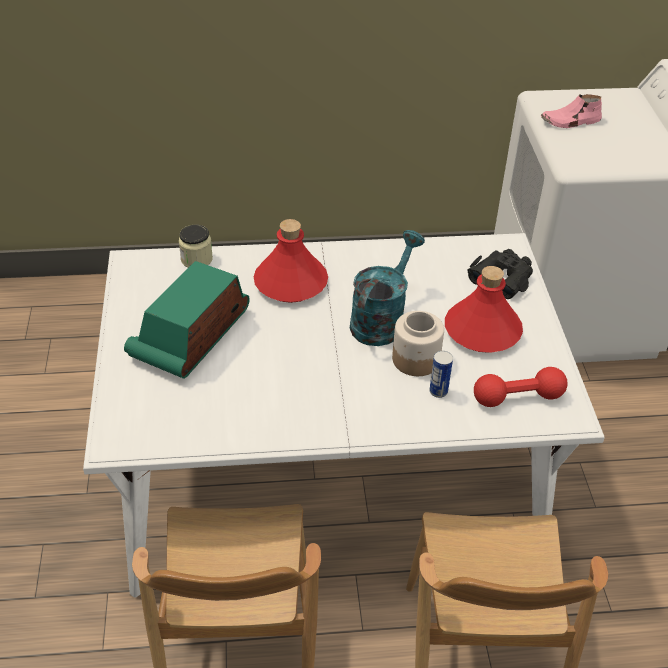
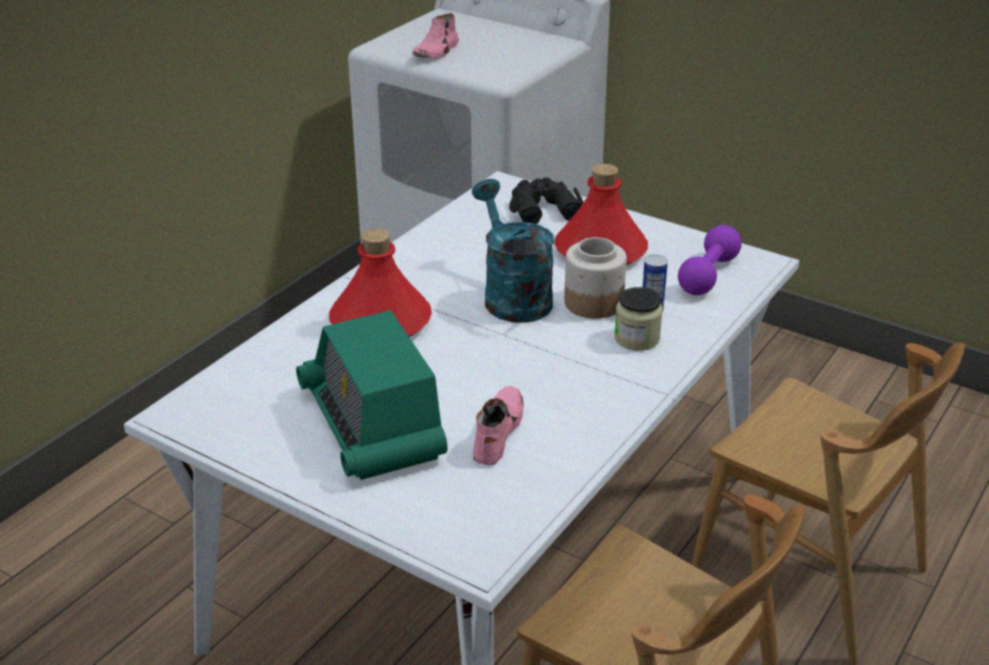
camera: 50 degrees left, 10 degrees down
(196, 259) = (246, 365): jar -> jar (637, 338)
(232, 389) = (496, 432): none -> pink shoe
(518, 397) = (708, 275): red dumbbell -> purple dumbbell

